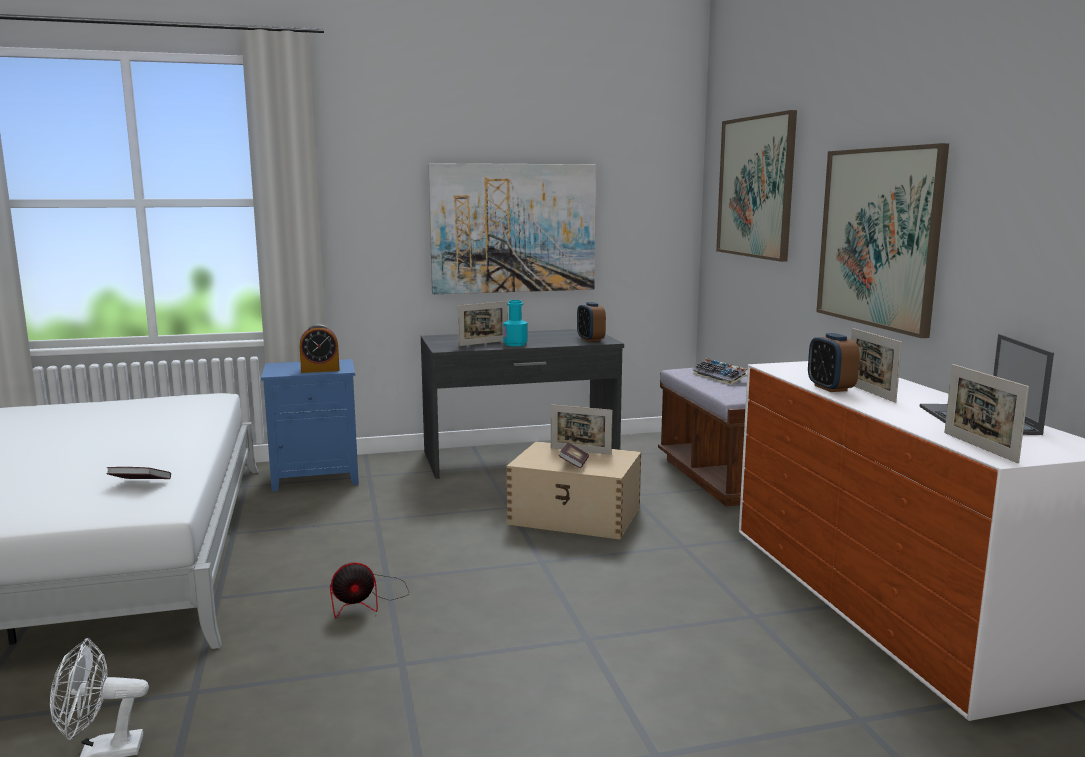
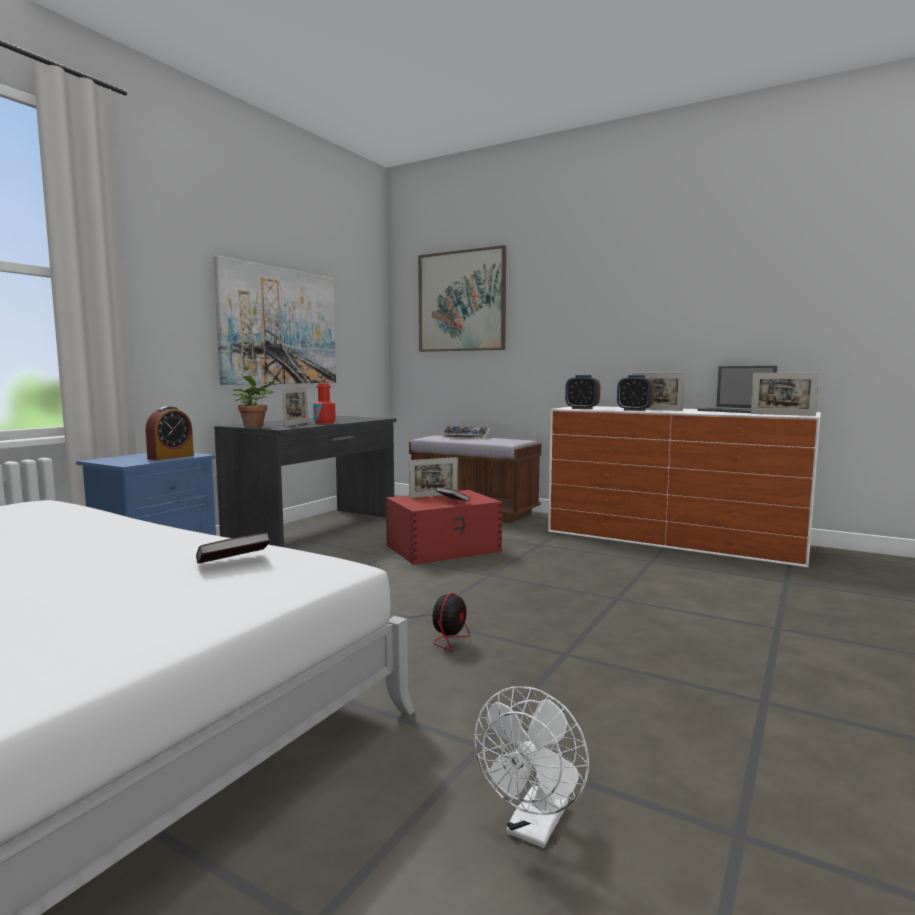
camera: 45 degrees left, 5 degrees down
(442, 341) = (255, 426): none -> potted plant
(515, 344) = (324, 423): turquoise bottle -> red bottle
(576, 516) = (444, 548): beige storage box -> red storage box
(590, 339) = (365, 418): alarm clock -> alarm clock (582, 408)
(878, 237) = (601, 323): picture -> none

